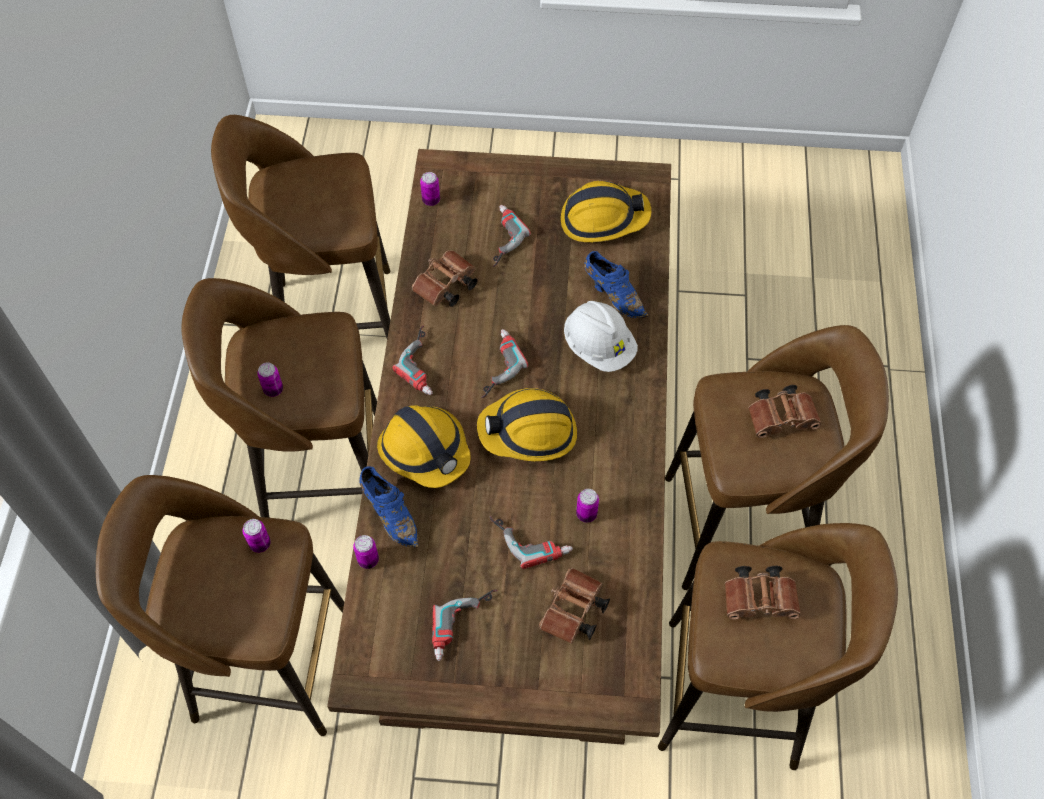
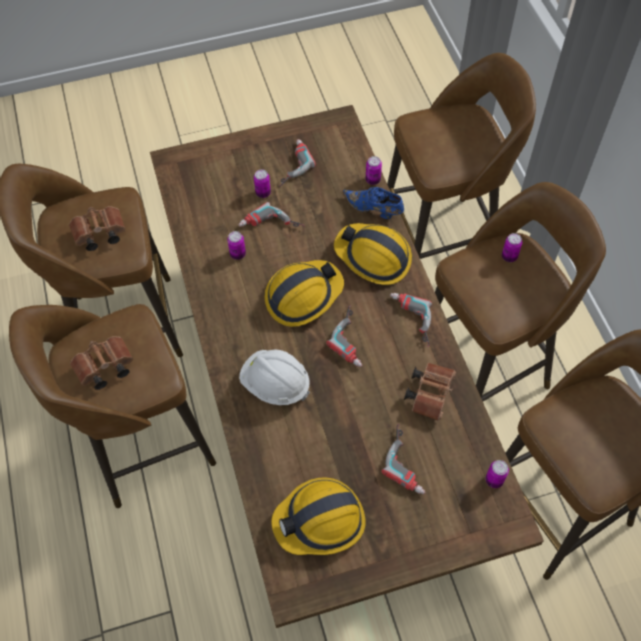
camera: 160 degrees right, 0 degrees up
(260, 544) = (446, 162): can -> can (263, 193)
(573, 613) = (224, 193): brown binoculars -> none
(613, 295) = (280, 439): blue shoe -> none

